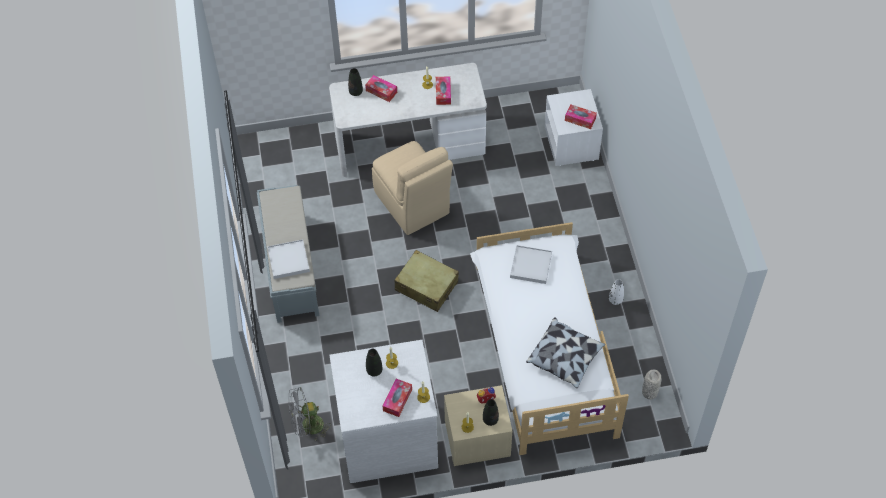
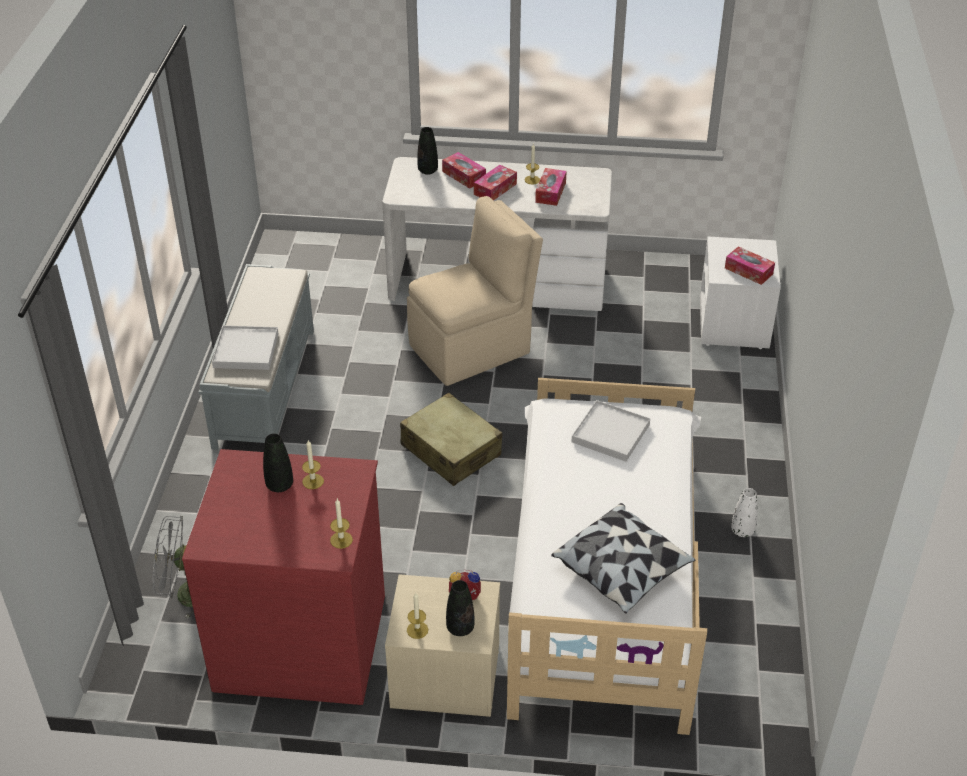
camera: 15 degrees right, 15 degrees down
(387, 437) = (301, 640): white dresser -> red dresser
(397, 400) = (296, 534): tissue box -> tissue box (495, 189)
(412, 204) = (472, 348): beige chair -> beige chair turned 105 degrees counterclockwise
(649, 393) = (762, 677): grey vase -> none

